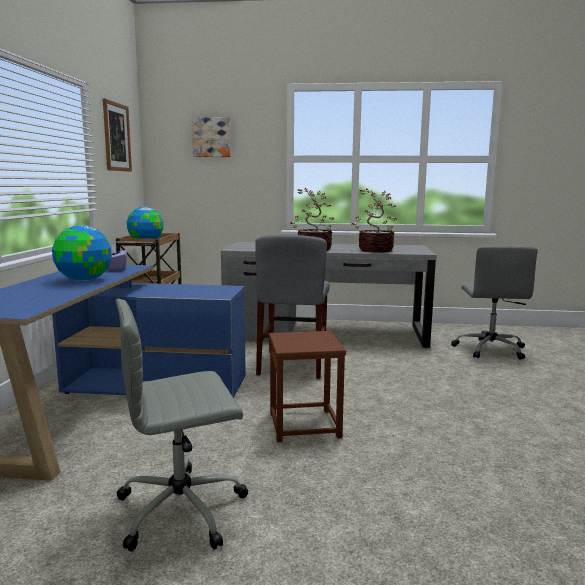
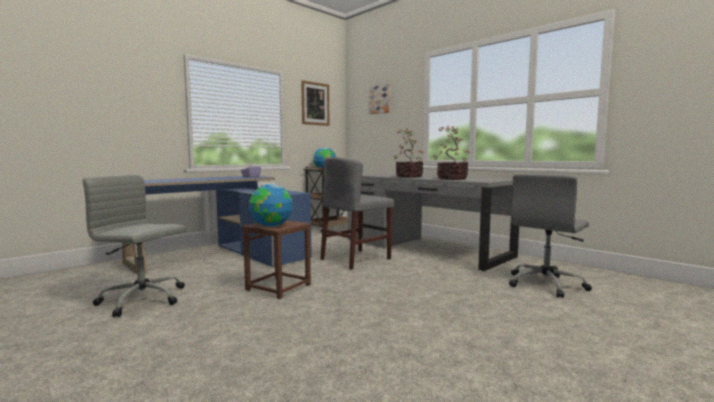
camera: 40 degrees right, 5 degrees down
(84, 280) = (213, 178): globe -> globe (271, 226)

